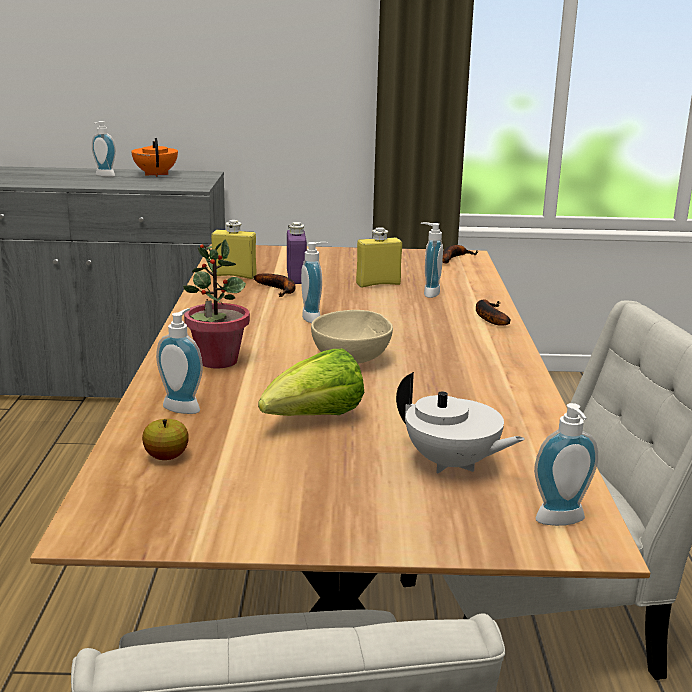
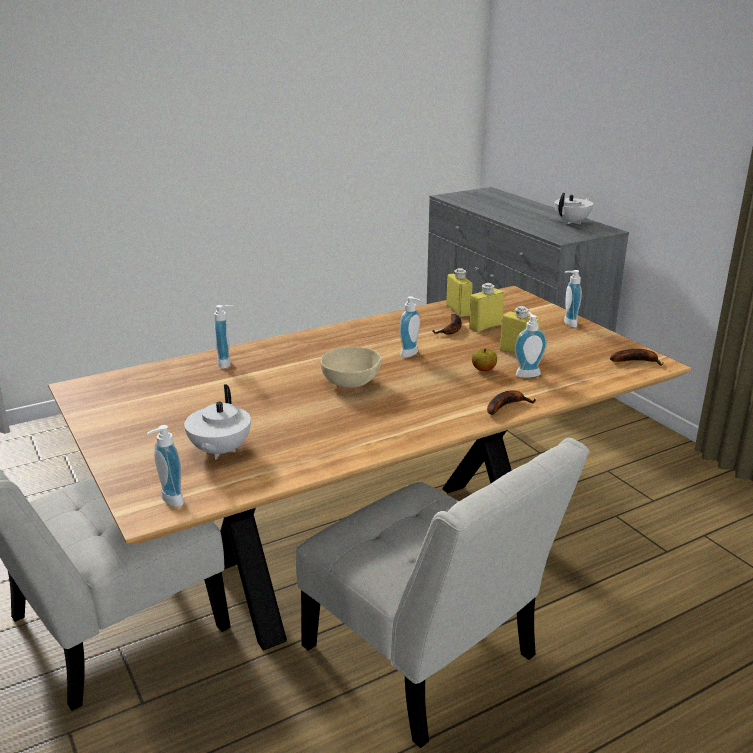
camera: 60 degrees right, 5 degrees up
(103, 176) = (537, 214): soap dispenser -> soap dispenser (567, 323)
(156, 174) = (572, 222): orange teapot -> white teapot
(166, 457) = (163, 378): apple -> apple (483, 370)
(217, 361) = (301, 351): potted plant -> none
(296, 278) = (485, 327): purple bottle -> yellow bottle
(314, 419) = (245, 398): lettuce -> none

